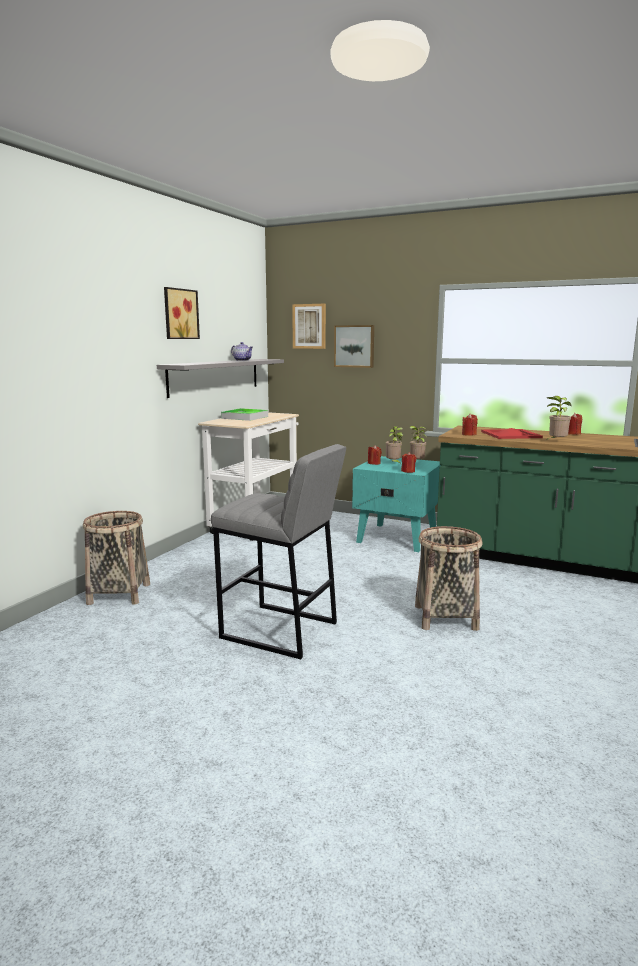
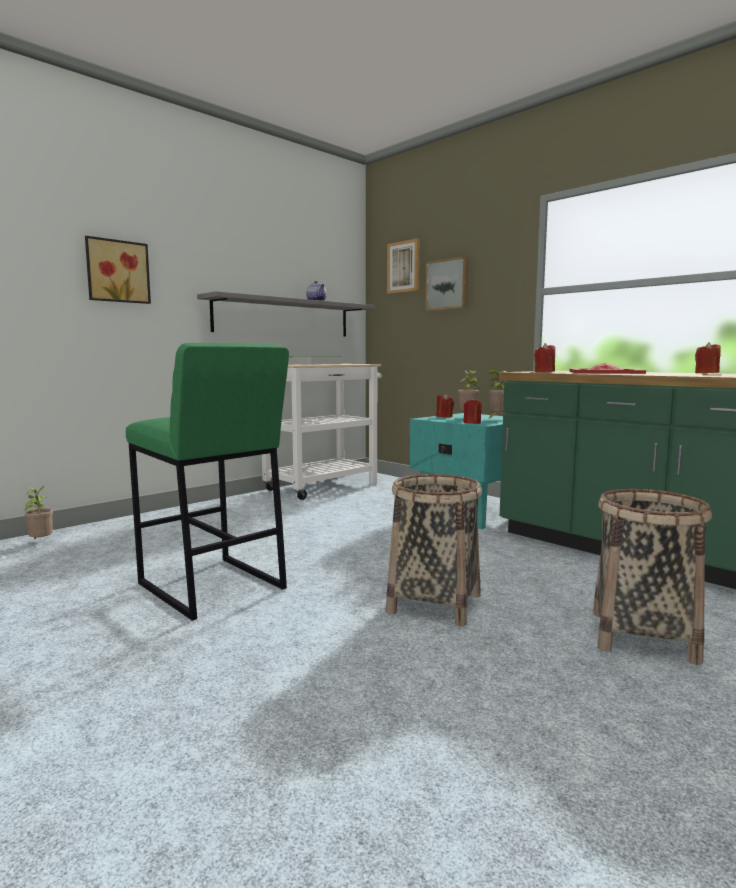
camera: 20 degrees right, 5 degrees down
(119, 594) = (107, 530): basket -> basket (643, 636)
(179, 314) = (233, 244): picture -> picture (117, 271)
(282, 631) = (213, 587): grey stool -> green stool
(556, 442) = (656, 374): potted plant -> potted plant (41, 542)

